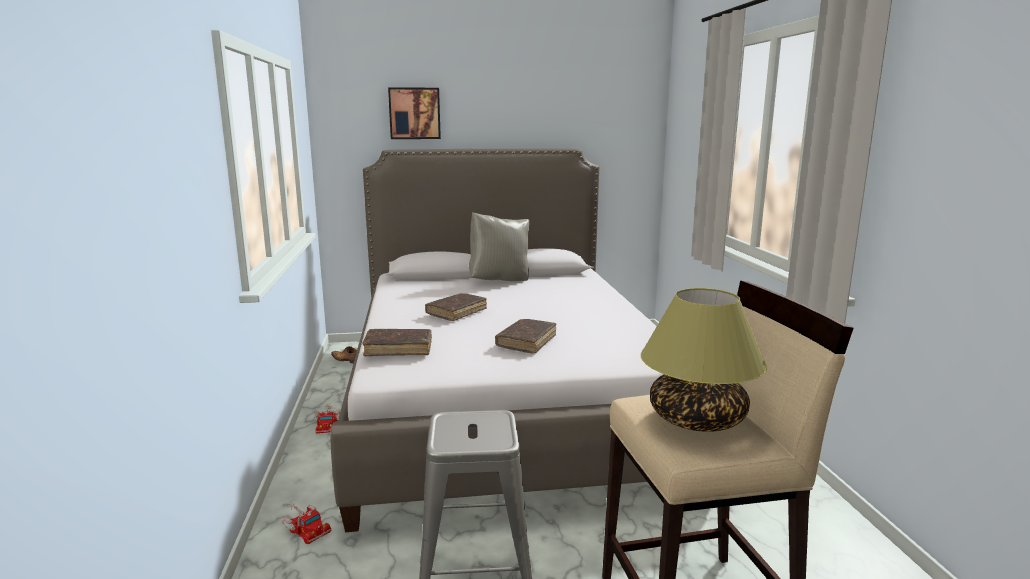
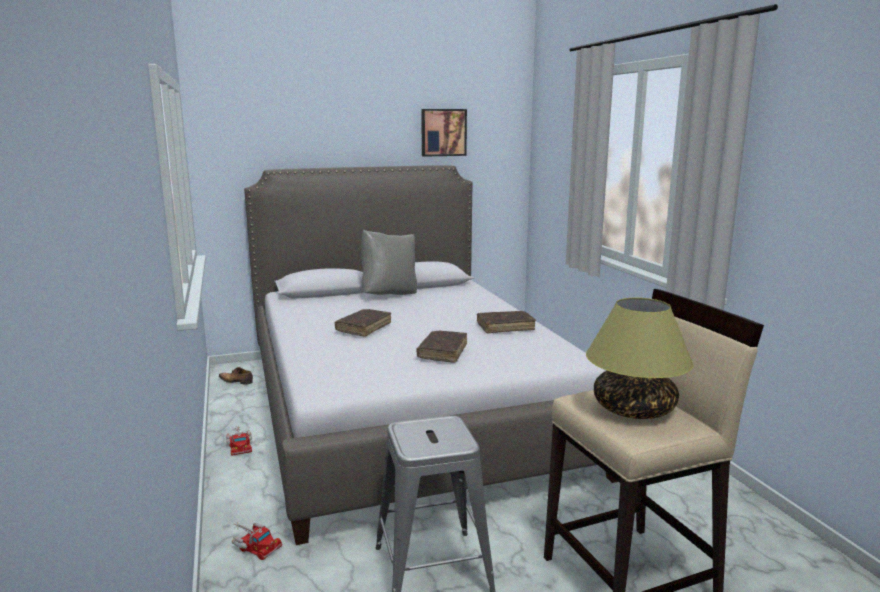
camera: 10 degrees left, 0 degrees up
(398, 349) = (326, 366): brown book -> brown book (505, 327)
(414, 113) = (294, 133): picture -> picture (443, 132)

